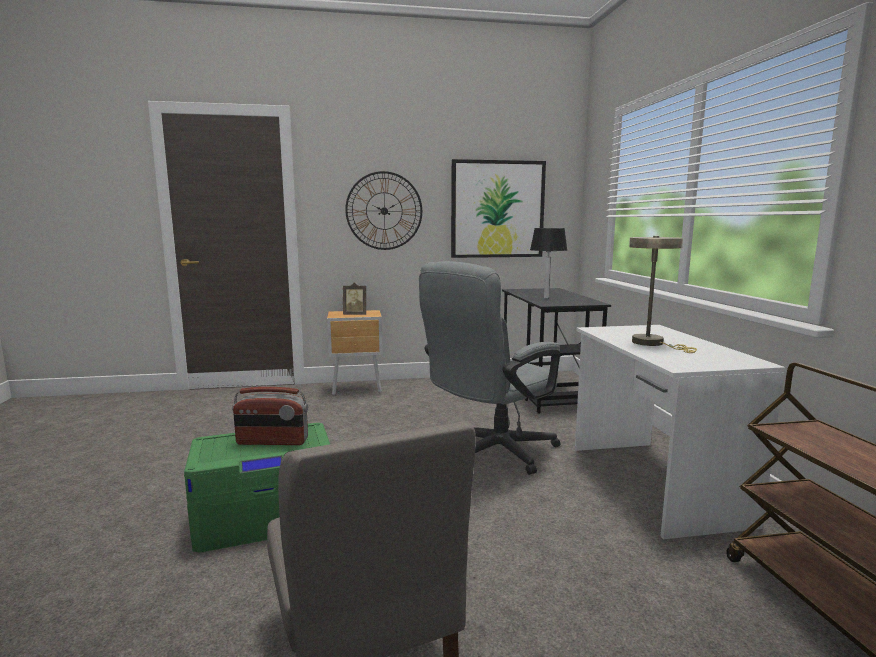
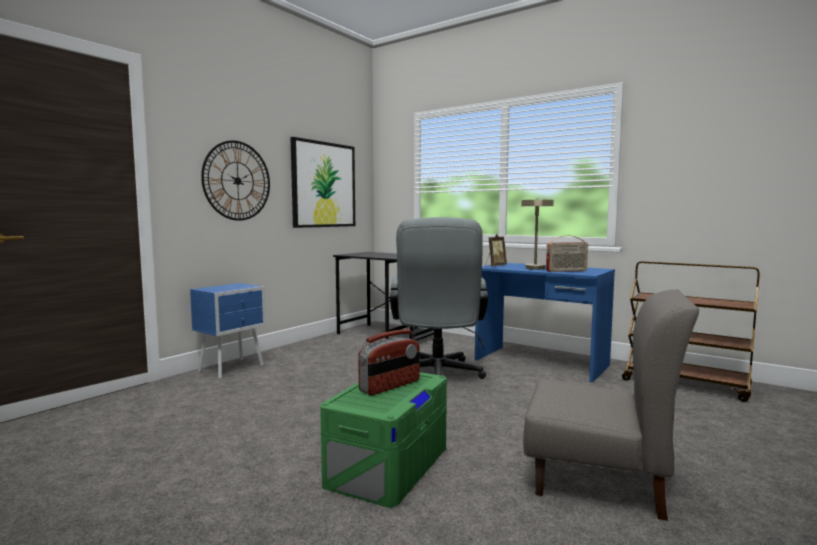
camera: 45 degrees left, 5 degrees down
(355, 315) = (234, 288): picture frame -> picture frame (495, 266)
(358, 389) = (233, 369): brown nightstand -> blue nightstand
(546, 298) = (391, 256): table lamp -> none
(652, 483) = (540, 363): white desk -> blue desk
(670, 355) = (566, 271): none -> radio

